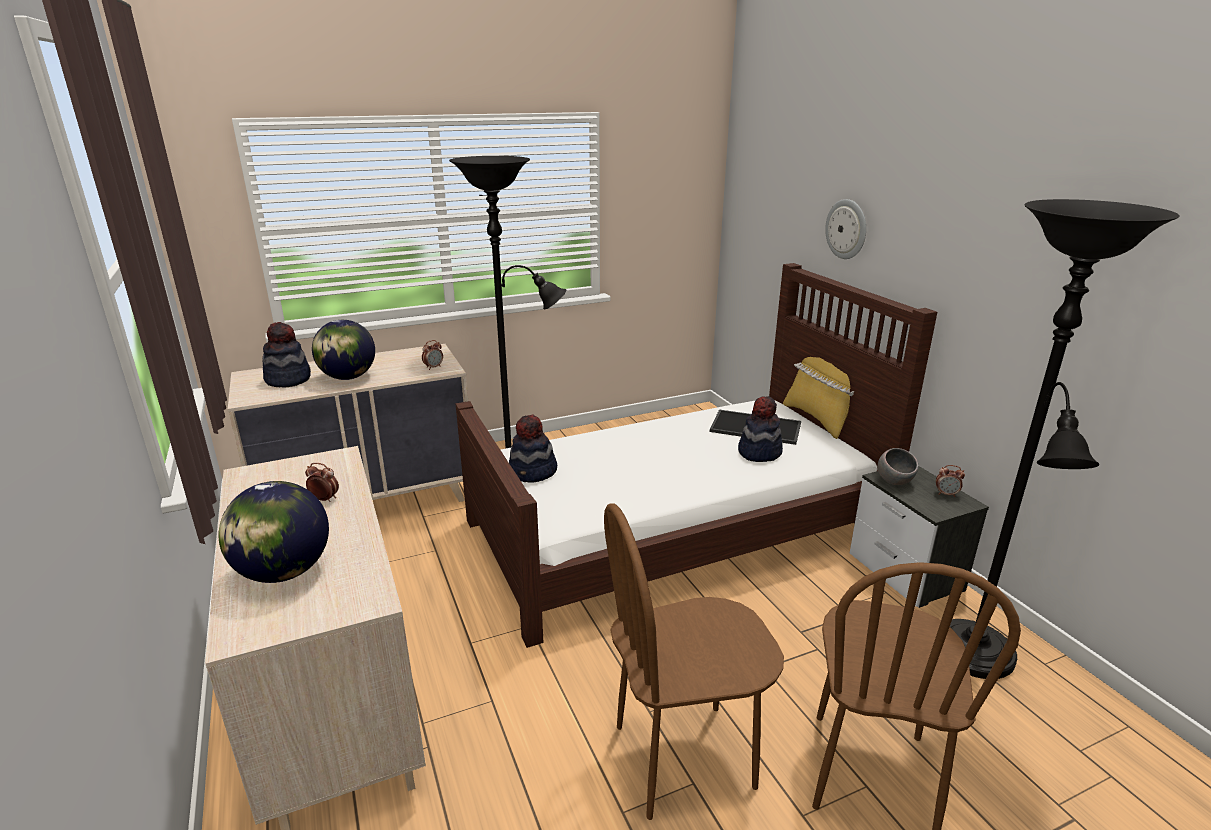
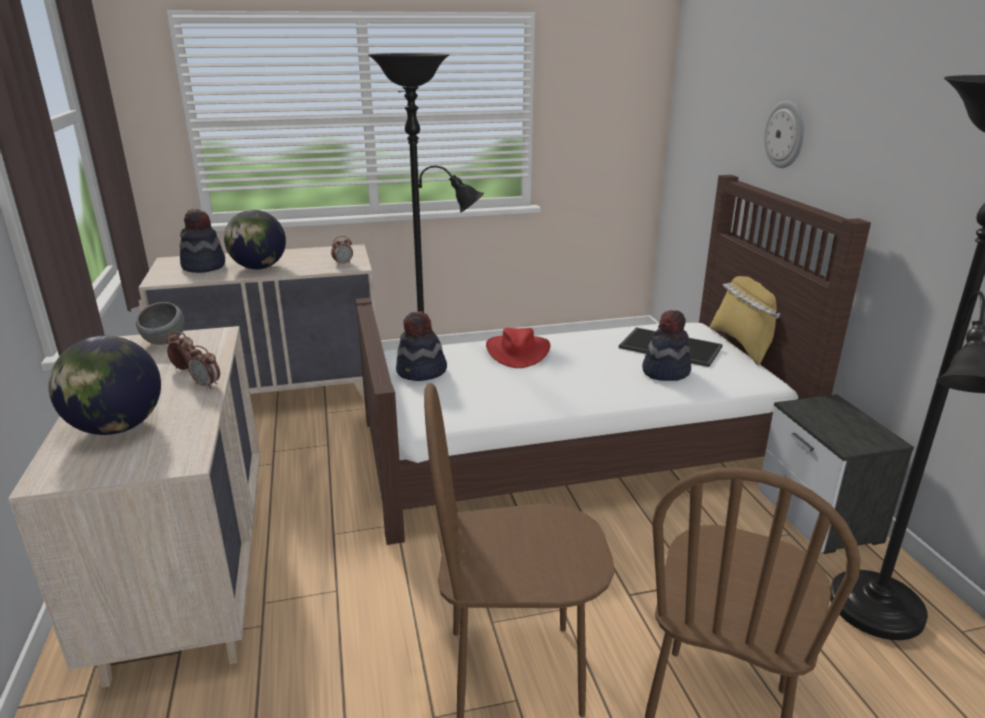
camera: 10 degrees right, 0 degrees up
(617, 443) = (517, 351): none -> red hat
(894, 481) = (809, 412): grey bowl -> grey bowl (165, 342)
(946, 494) = (866, 429): alarm clock -> alarm clock (207, 385)

